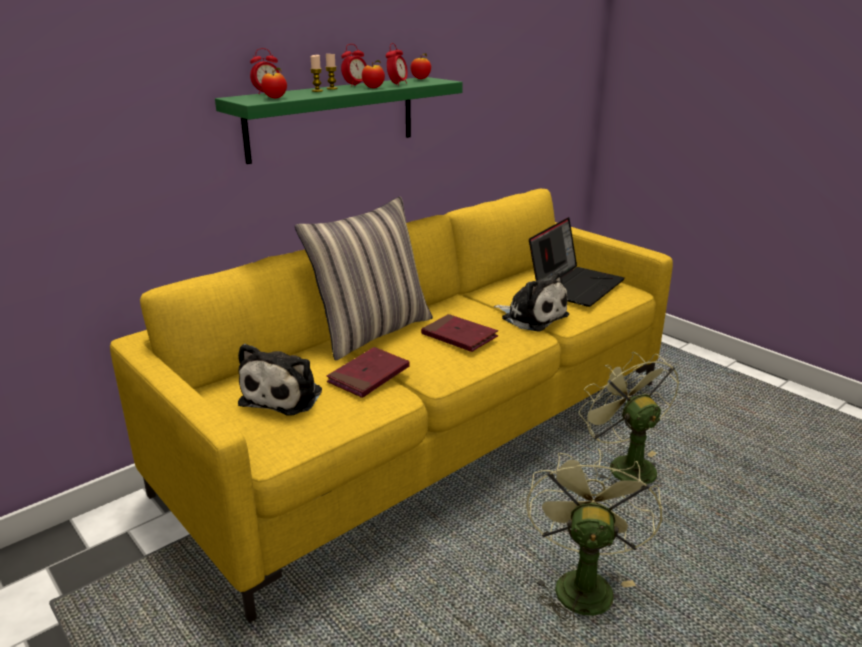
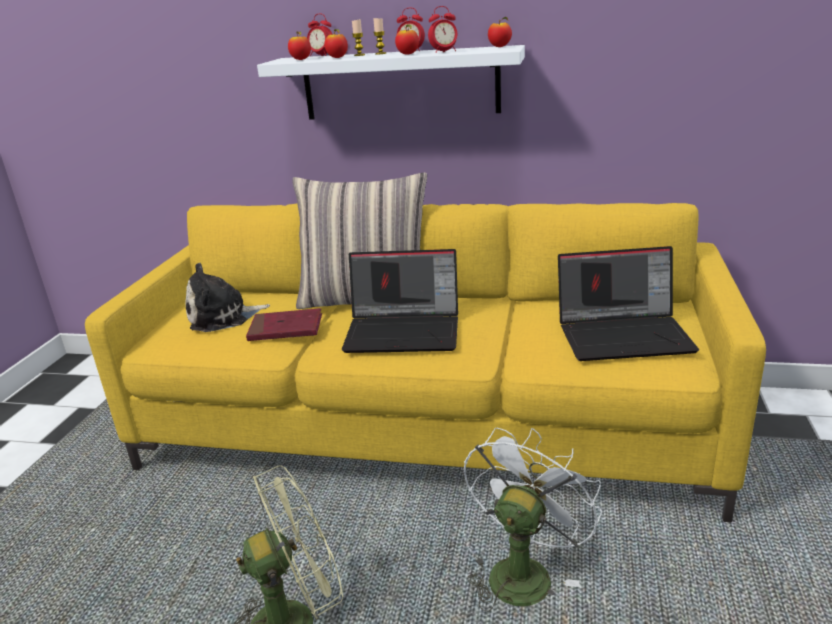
camera: 55 degrees right, 0 degrees up
(311, 94) = (337, 58): none -> apple
(332, 118) = (400, 84): green shelf -> white shelf
(459, 336) = (405, 331): red book -> laptop
(532, 317) = (511, 345): plush toy -> none
(624, 465) = (523, 570): green fan -> white fan

